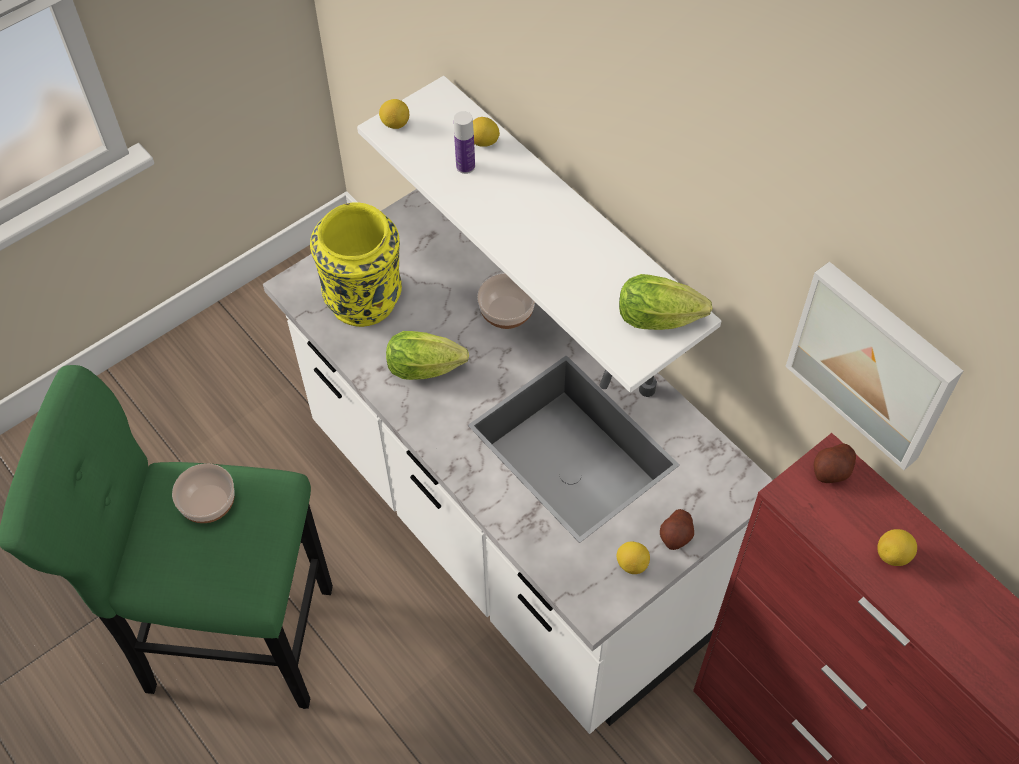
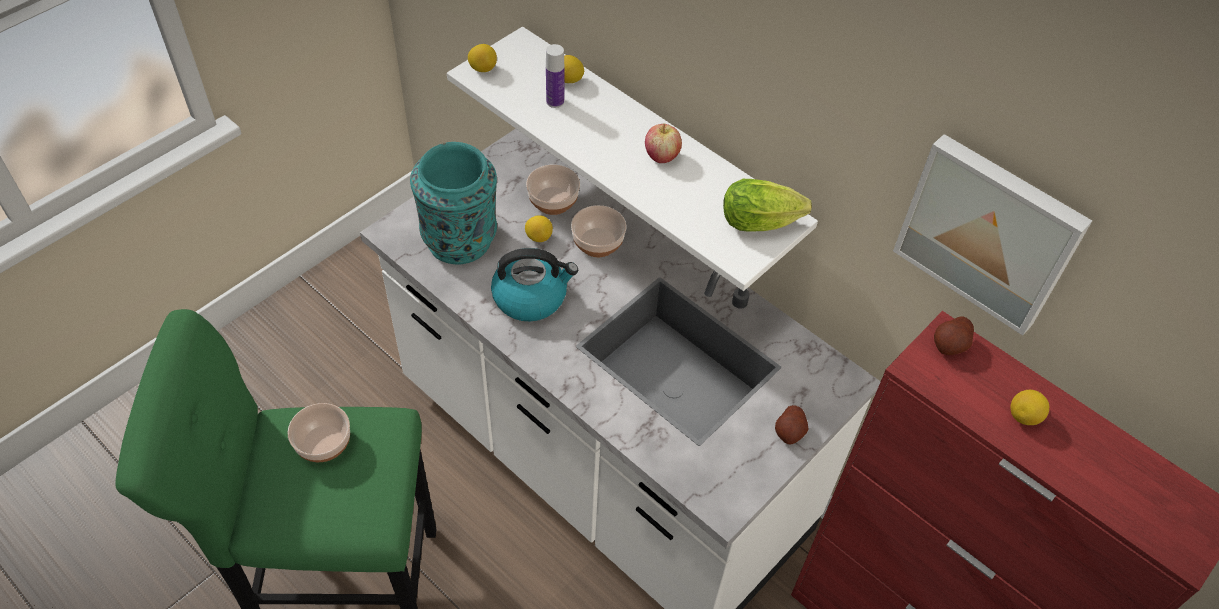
camera: 10 degrees left, 5 degrees down
(364, 298) = (460, 238): yellow vase -> turquoise vase
(429, 368) = (531, 297): lettuce -> kettle
(466, 263) = (553, 202): none -> bowl
(568, 236) = (661, 156): none -> apple
(632, 564) = (752, 461): lemon -> lemon (538, 237)

